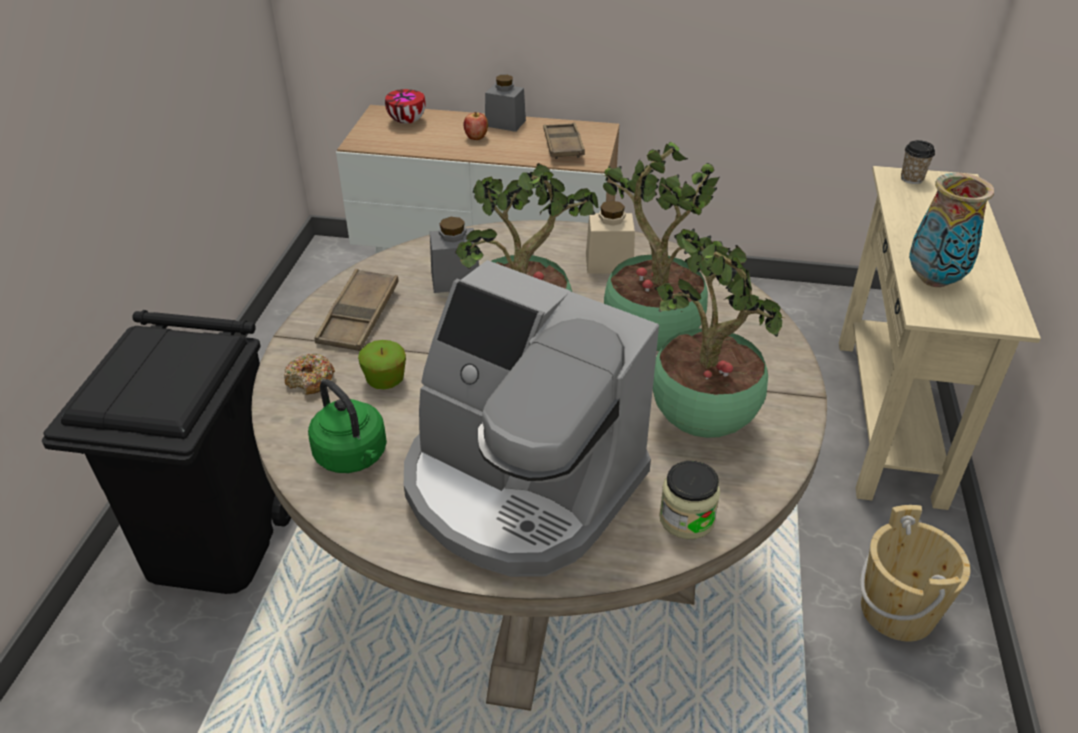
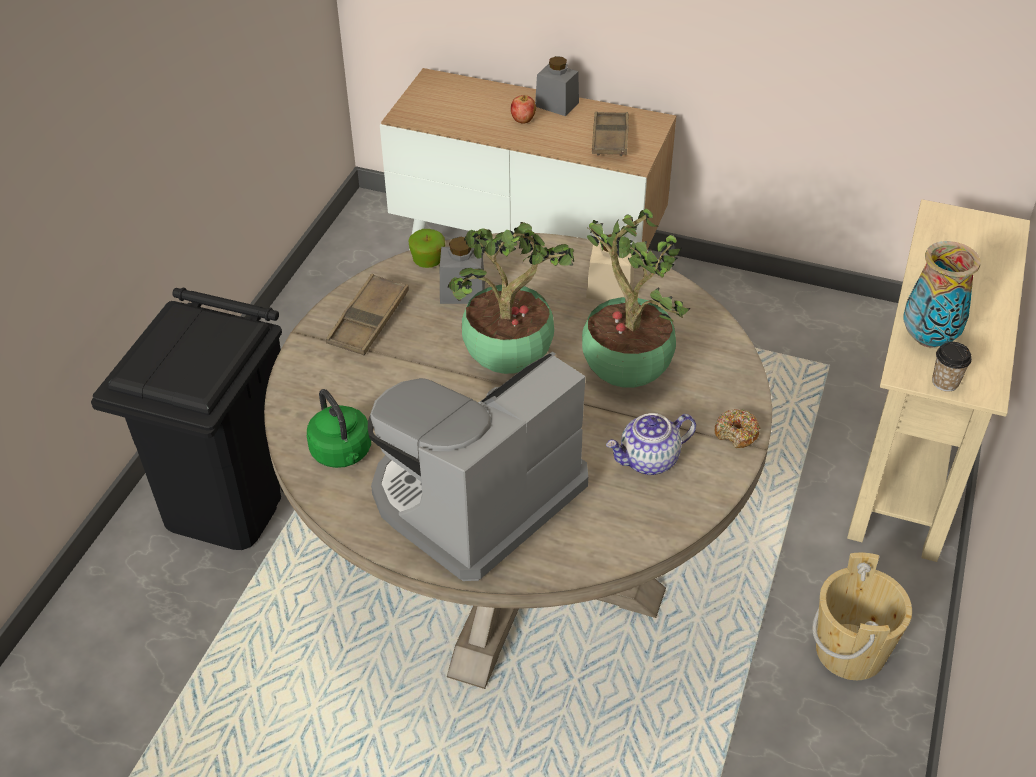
camera: 10 degrees right, 5 degrees up
(310, 380) = (317, 379): donut -> donut (736, 434)
(385, 380) = (381, 386): apple -> apple (428, 261)
(407, 121) = (457, 93): bowl -> none
(519, 487) = (474, 497): coffee machine -> coffee machine turned 90 degrees clockwise
(686, 519) = (606, 542): jar -> none
(705, 423) = (649, 460): potted plant -> teapot
(911, 178) = (955, 219): cup -> cup (945, 382)

